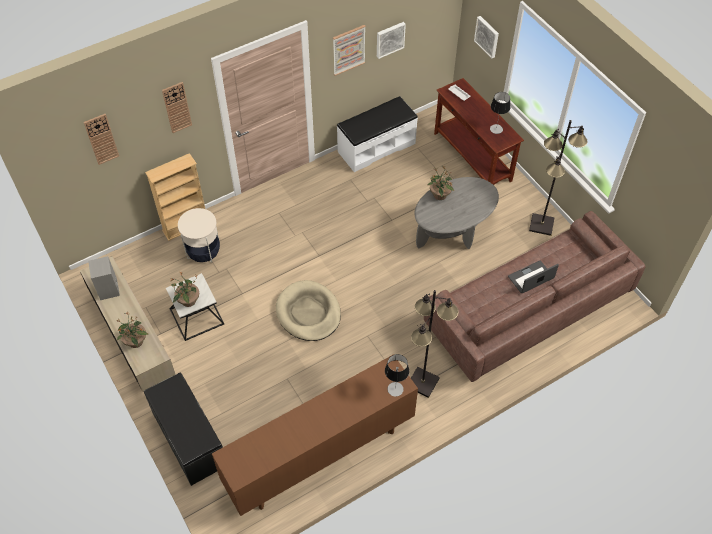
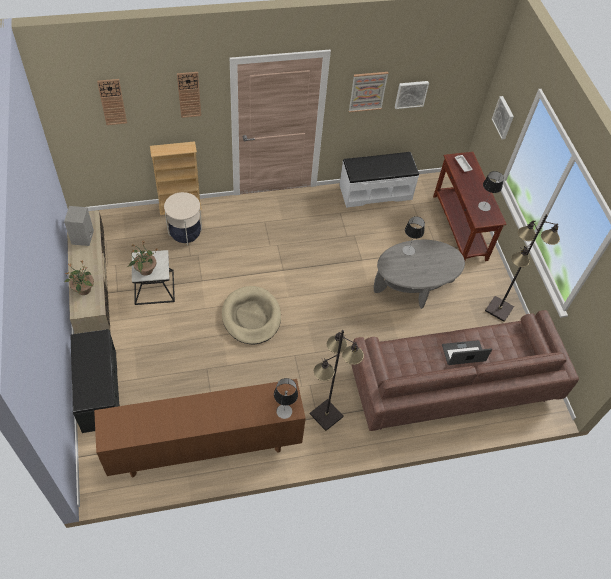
camera: 15 degrees right, 0 degrees up
(440, 195) = (408, 250): potted plant -> table lamp

